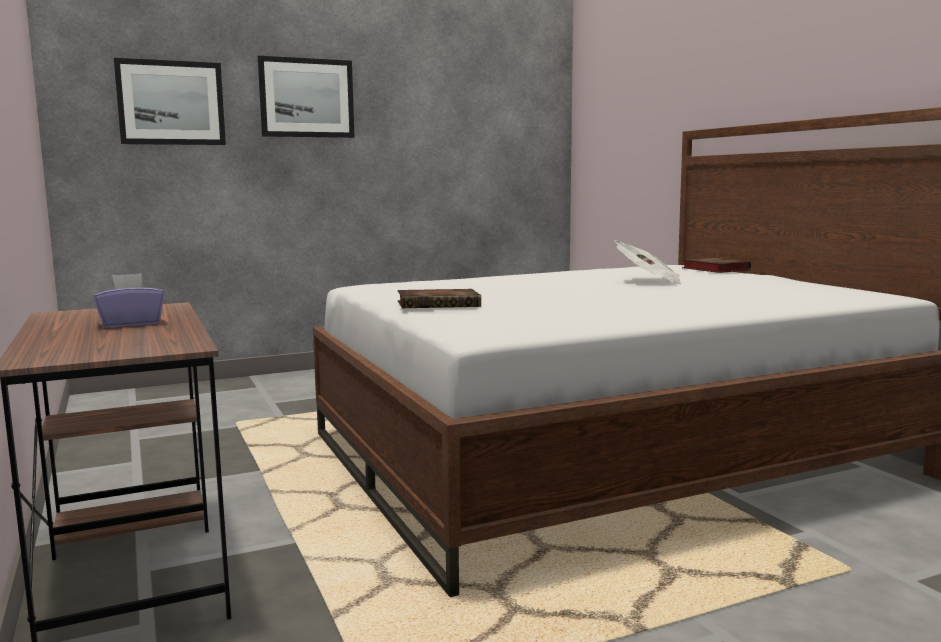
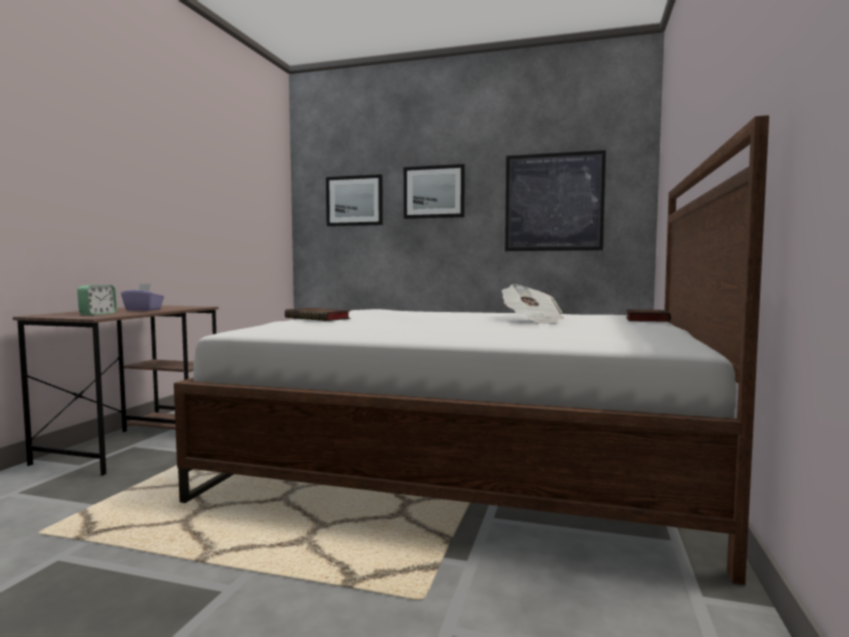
camera: 40 degrees right, 5 degrees down
(130, 341) = (98, 314): none -> alarm clock
(466, 123) = (554, 202): none -> picture

